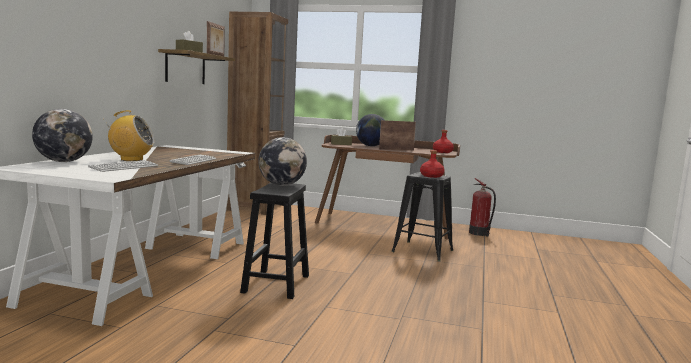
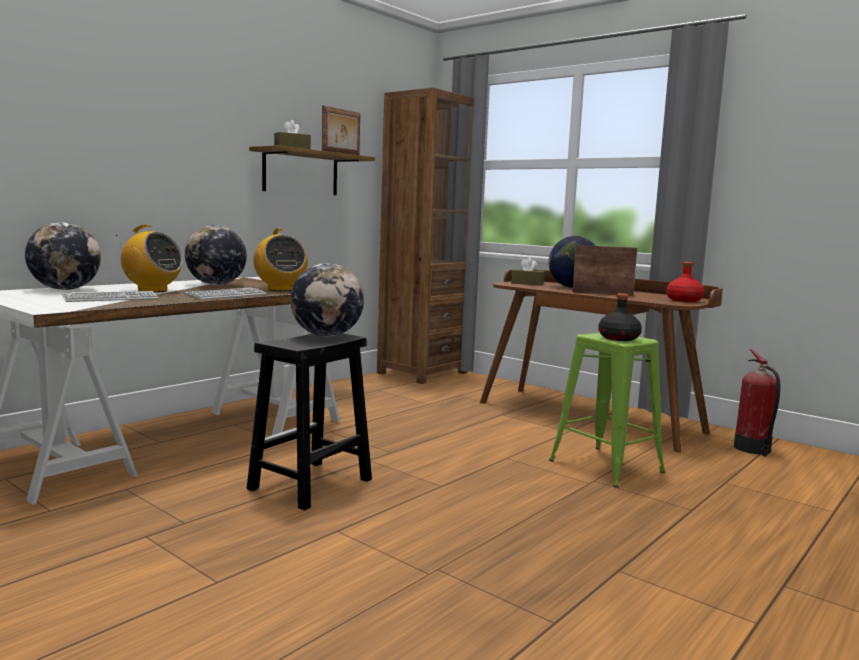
camera: 25 degrees right, 0 degrees up
(159, 153) = (216, 284): none -> globe
(213, 155) = (280, 289): none -> radio
(423, 251) = (606, 467): black stool -> green stool
(431, 176) = (619, 338): red bottle -> black bottle

